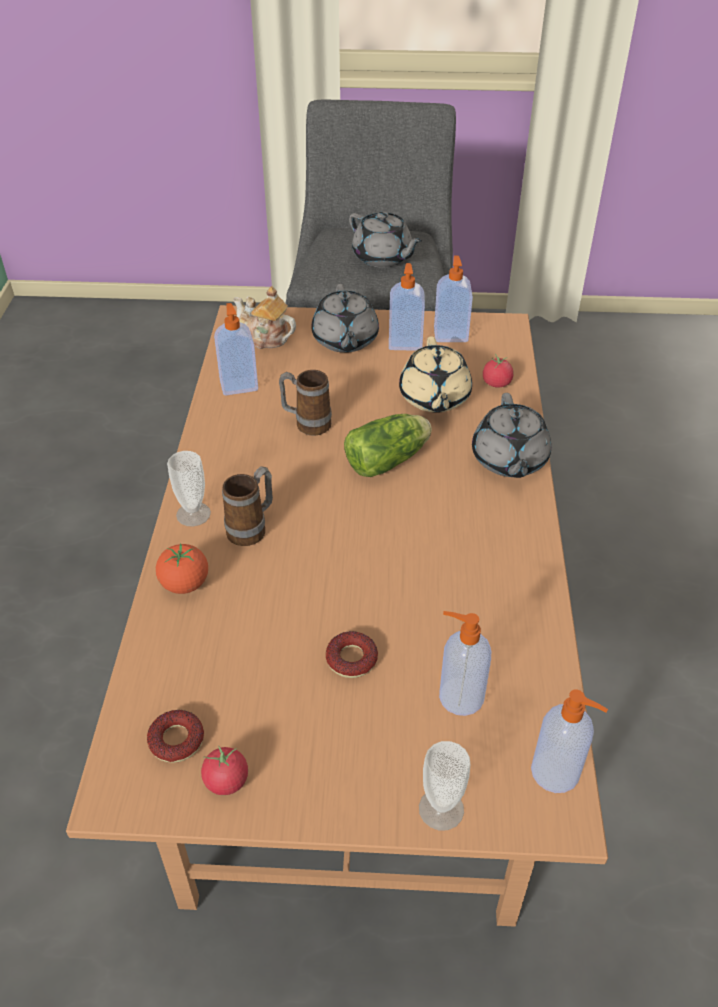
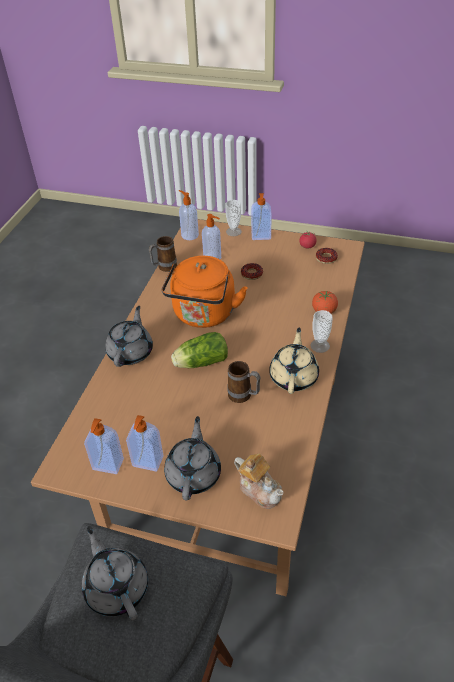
camera: 165 degrees left, 0 degrees up
(239, 385) = (286, 438): soap dispenser -> soap dispenser (261, 236)
(252, 528) = (287, 333): mug -> mug (164, 268)
(418, 542) = (204, 315): none -> orange kettle
(434, 398) = (151, 404): beige teapot -> beige teapot (294, 377)
(496, 383) = (103, 410): tomato -> none

